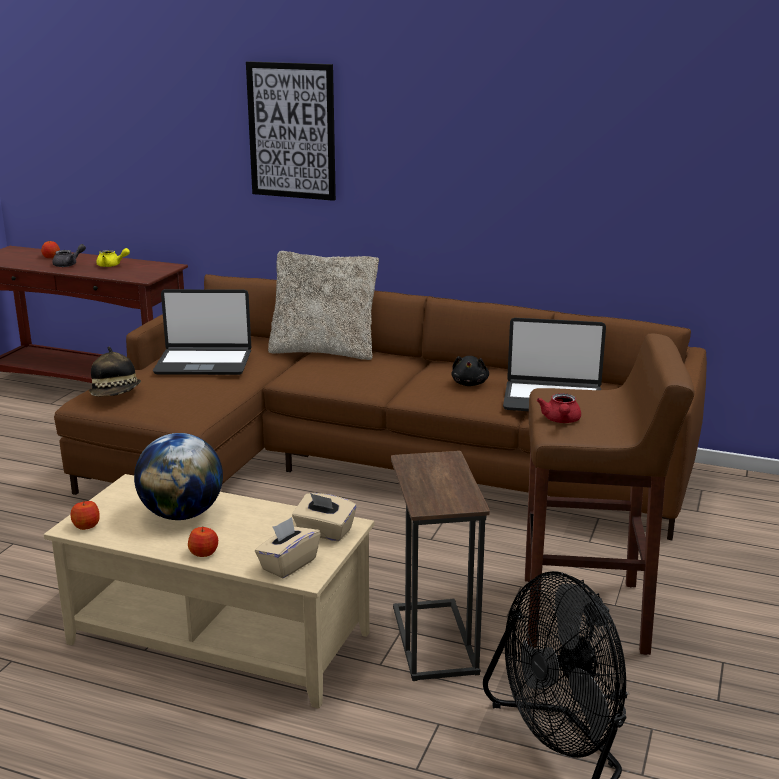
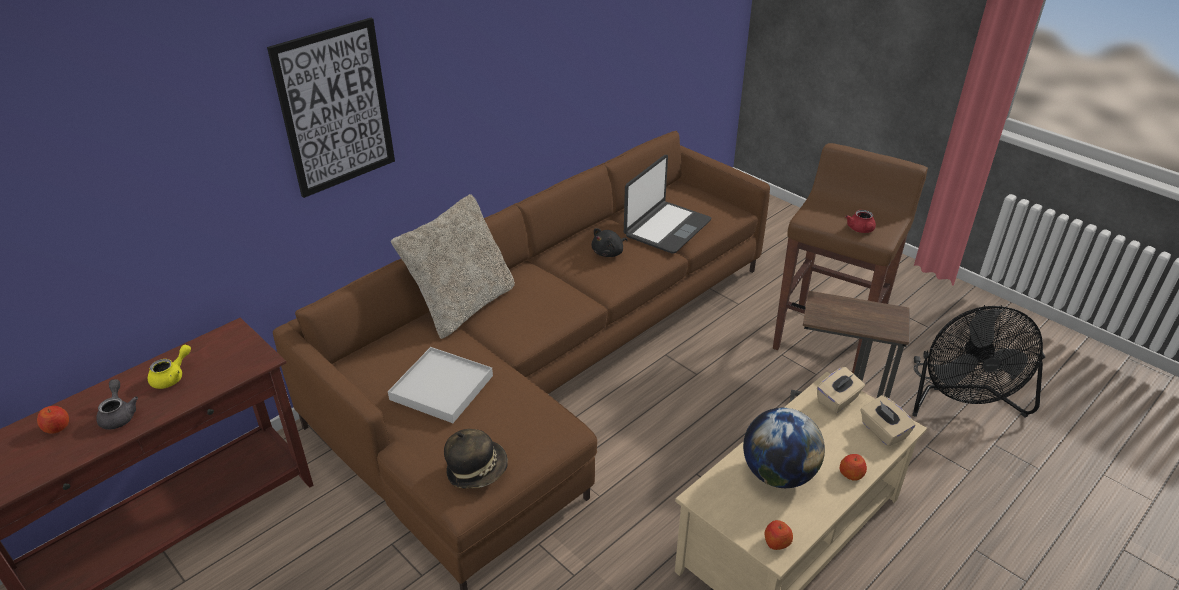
camera: 65 degrees left, 15 degrees up
(204, 363) = (441, 387): laptop -> white tray
(470, 383) = (609, 253): black plush toy -> black plush toy turned 105 degrees clockwise
(561, 420) = (861, 230): red teapot -> red teapot turned 60 degrees clockwise

